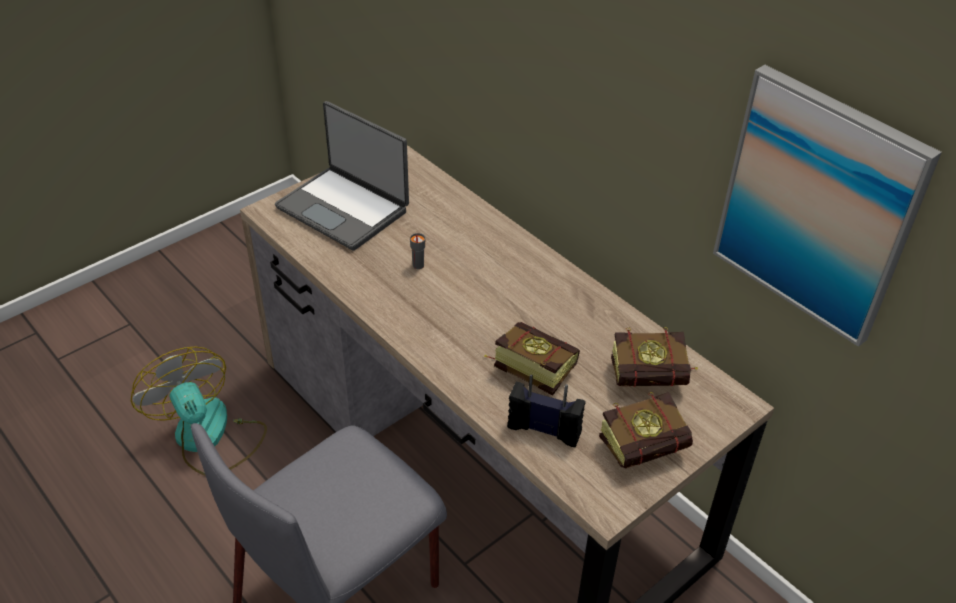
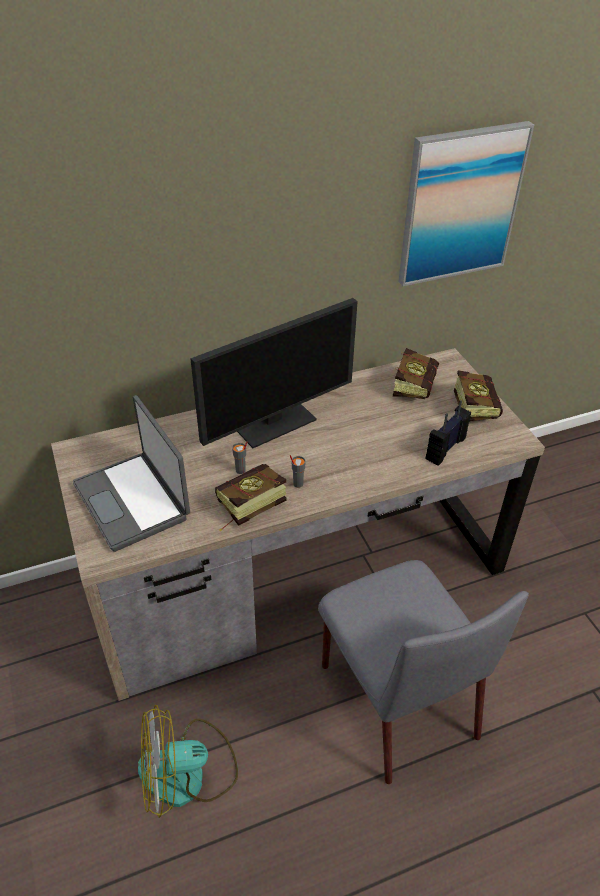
camera: 70 degrees left, 0 degrees up
(344, 208) = (133, 500): laptop -> laptop turned 90 degrees clockwise
(418, 312) = (297, 484): none -> grey cup
(510, 269) = (273, 420): none -> monitor
(527, 367) = (382, 440): book -> book (245, 508)

